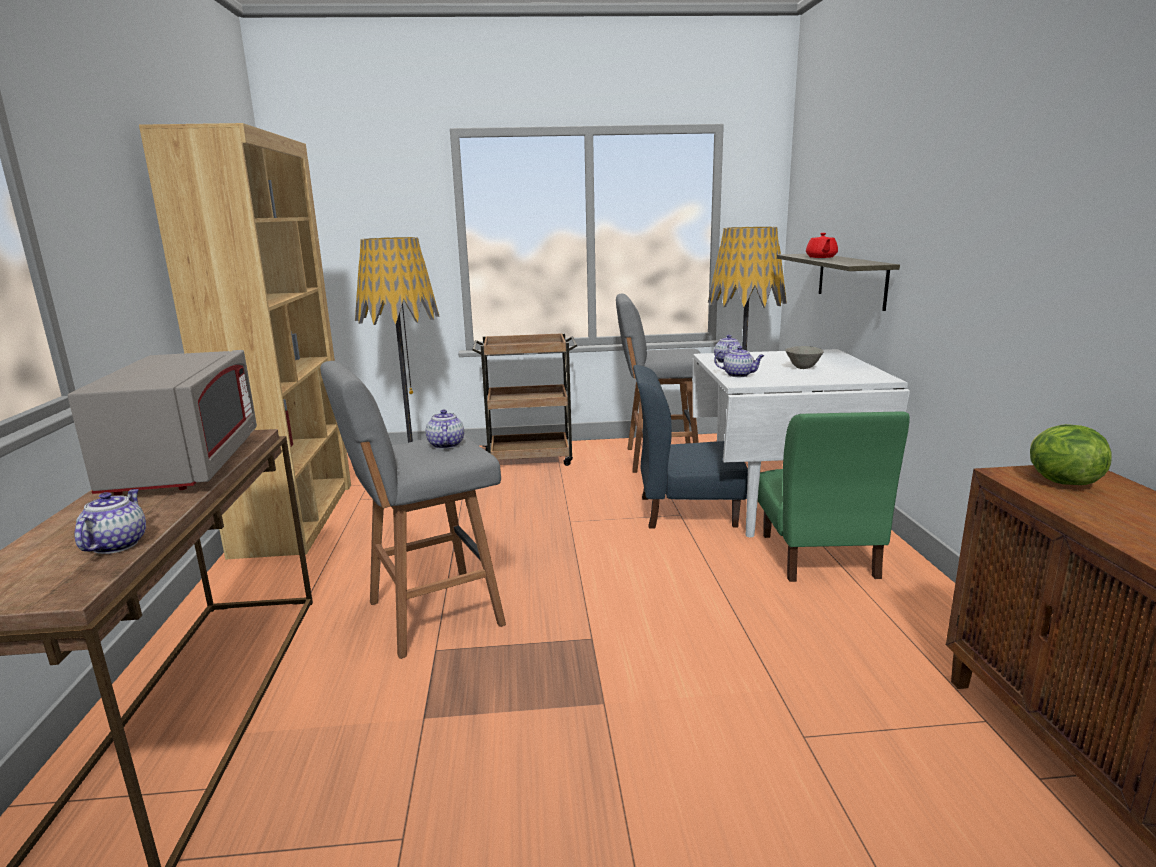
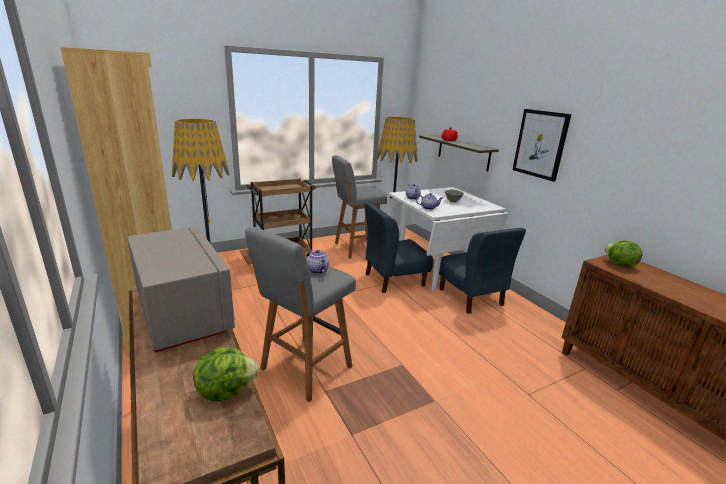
camera: 25 degrees left, 5 degrees up
(117, 544) = (226, 390): teapot -> lettuce
(818, 556) = (470, 297): green chair -> blue chair
(961, 241) = (540, 144): none -> picture

